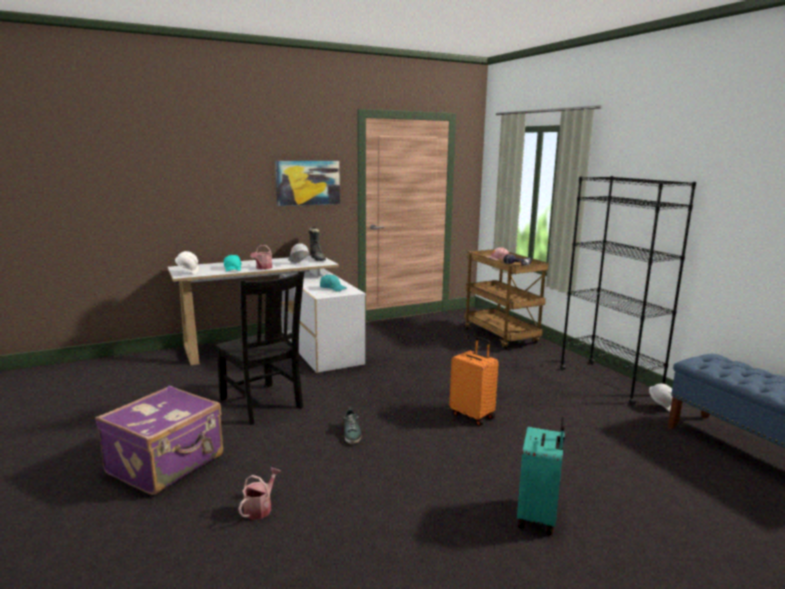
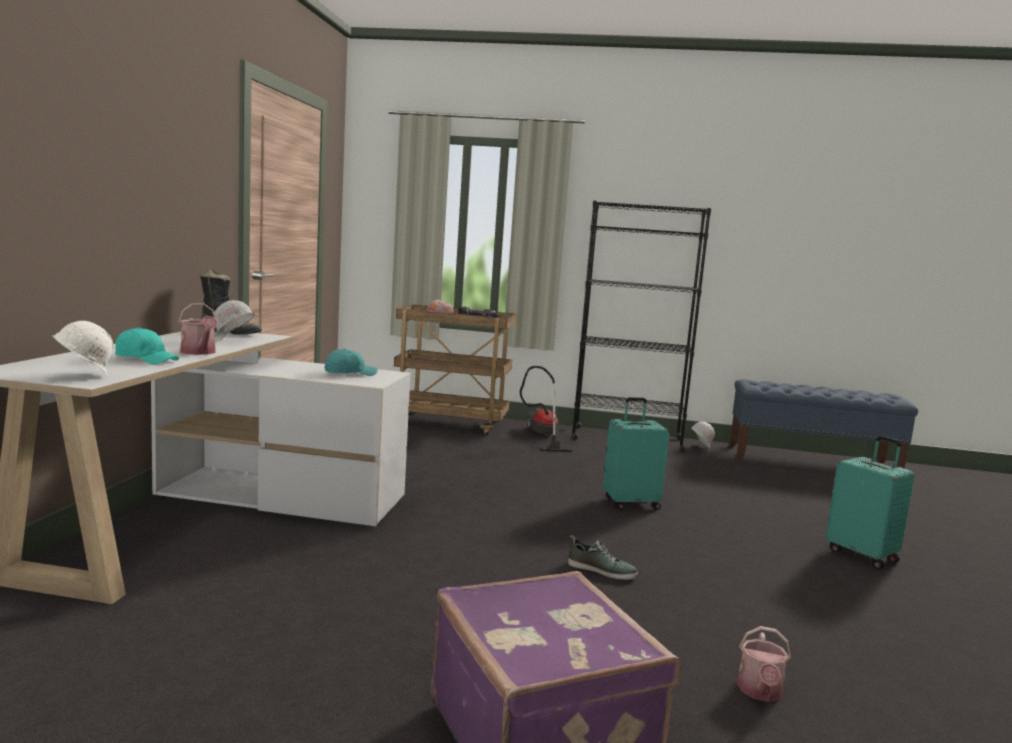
camera: 55 degrees left, 5 degrees down
(260, 508) = (760, 692): watering can -> watering can turned 135 degrees counterclockwise
(262, 404) = (419, 595): black chair -> none
(308, 182) = (186, 184): picture -> none
(473, 415) = (631, 503): orange suitcase -> turquoise suitcase
(542, 360) = (542, 436): none -> vacuum cleaner

